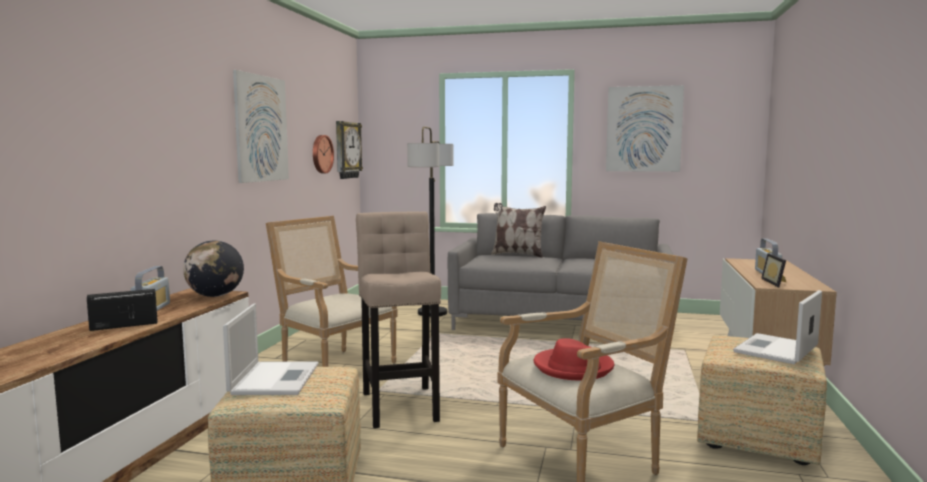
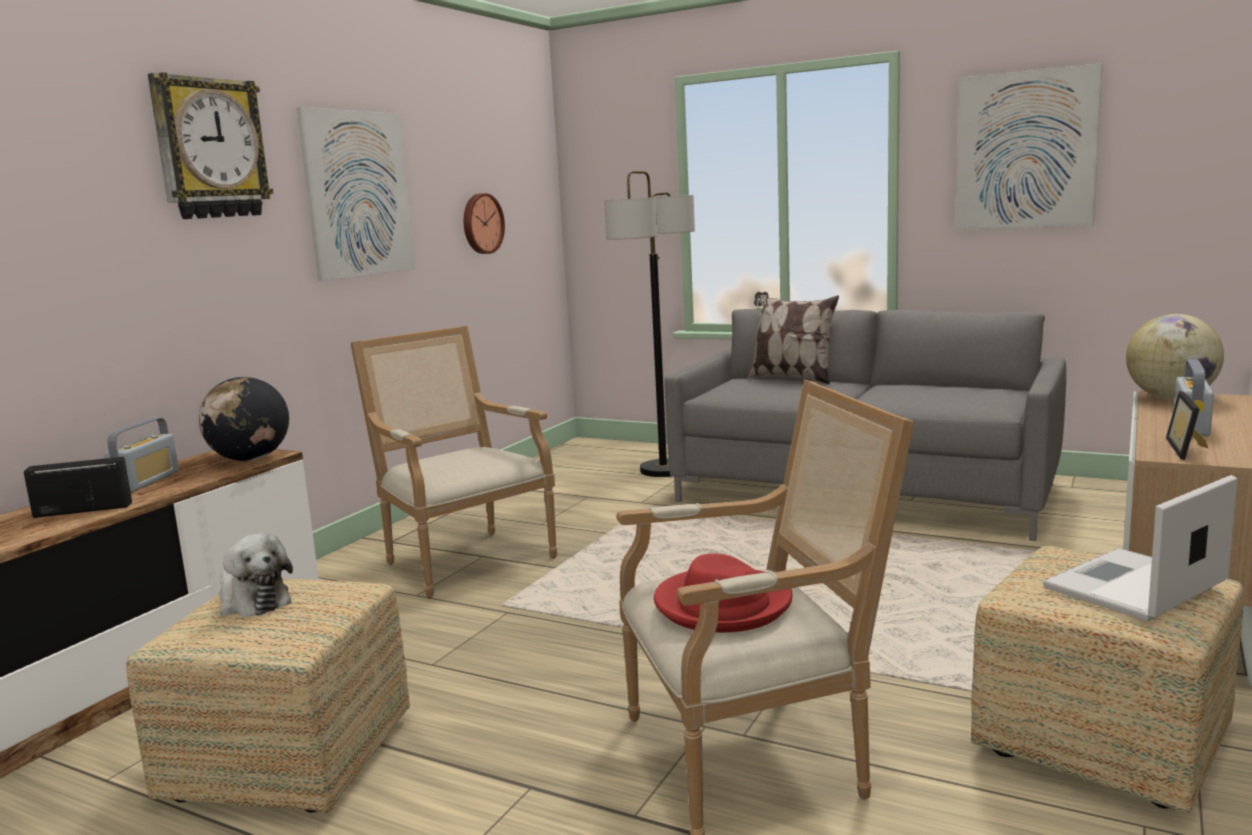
camera: 15 degrees right, 5 degrees up
(275, 378) = (252, 601): laptop -> plush toy
(346, 150) = (534, 213): wall clock -> wall clock (210, 149)
(400, 404) = (521, 631): beige stool -> none
(744, 261) = (1171, 398): none -> globe

